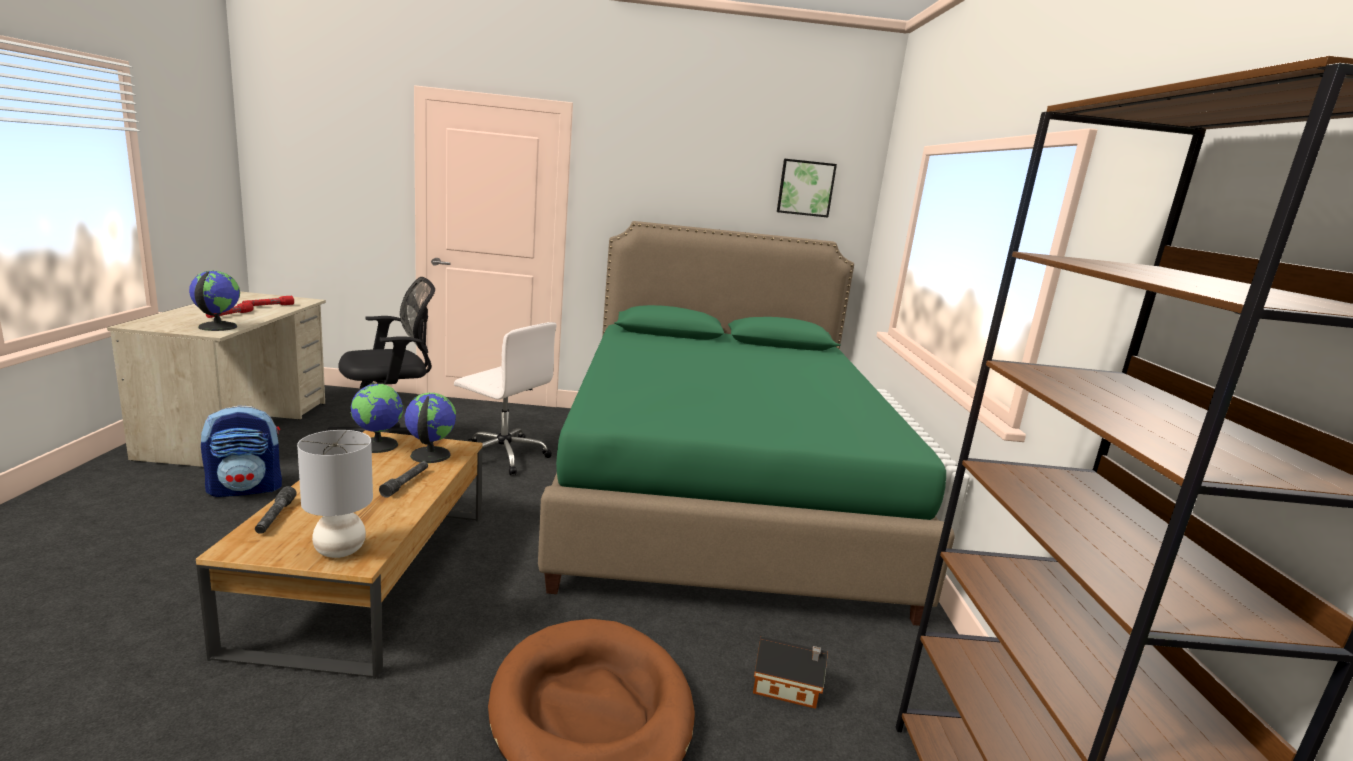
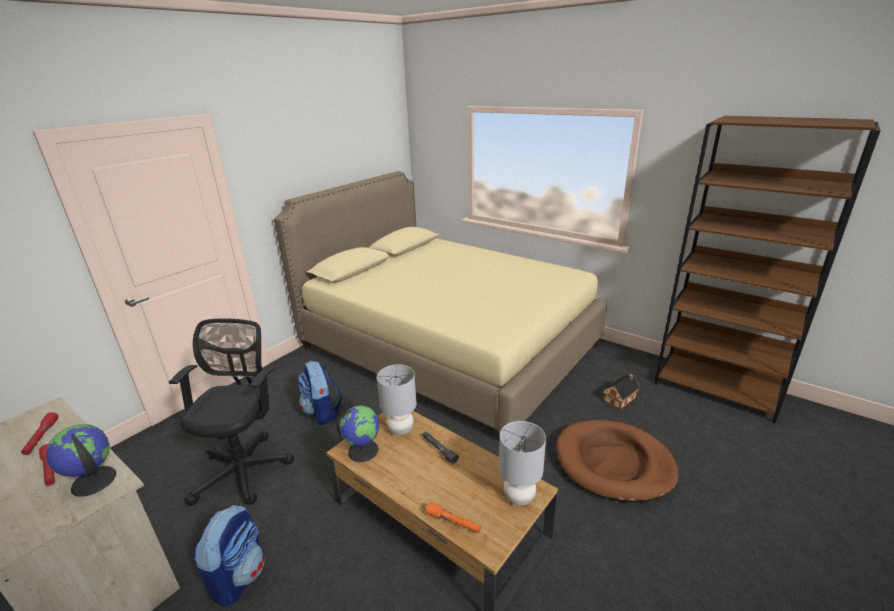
camera: 50 degrees left, 10 degrees up
(275, 517) = (453, 522): grey flashlight -> orange flashlight
(429, 455) = (400, 429): globe -> grey table lamp
(502, 455) = (323, 412): white office chair -> backpack
(719, 491) = (448, 347): green bed -> beige bed
(805, 188) = (375, 140): picture -> none

